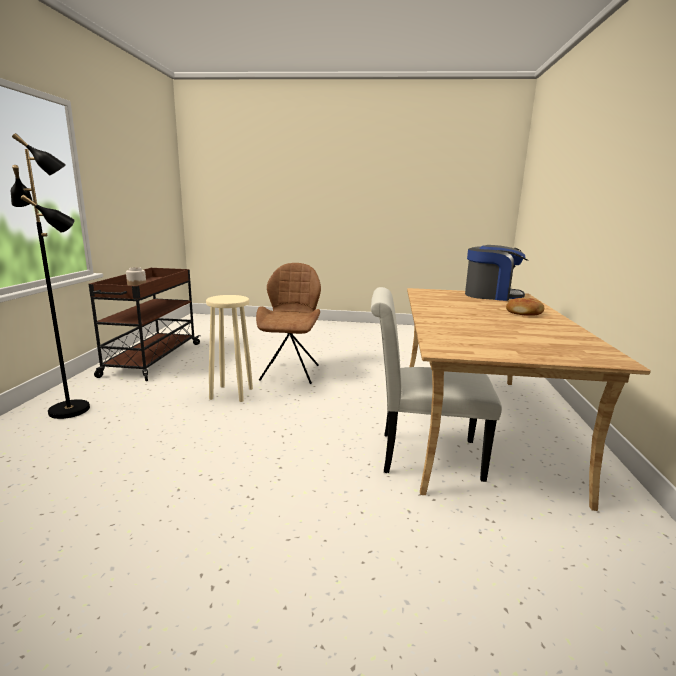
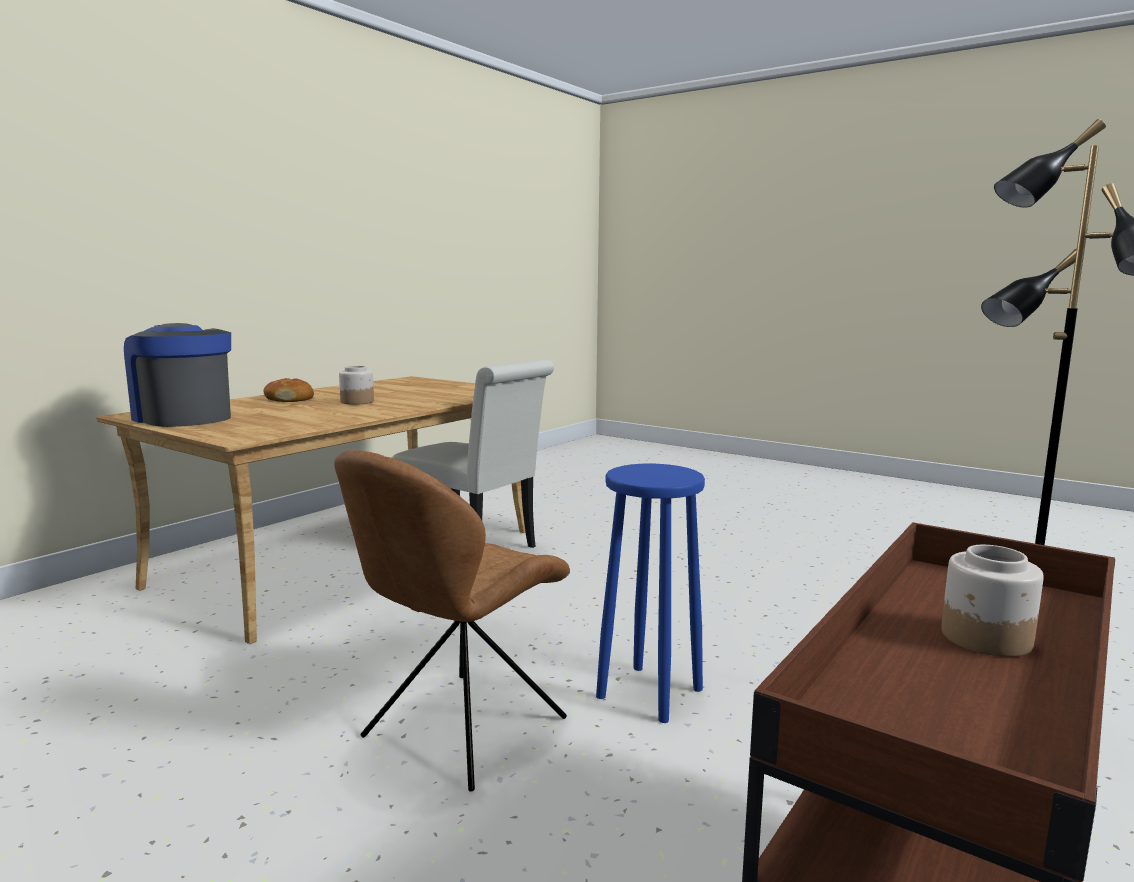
camera: 150 degrees left, 5 degrees down
(231, 393) = (648, 693): beige stool -> blue stool
(480, 315) = (357, 402): none -> jar

